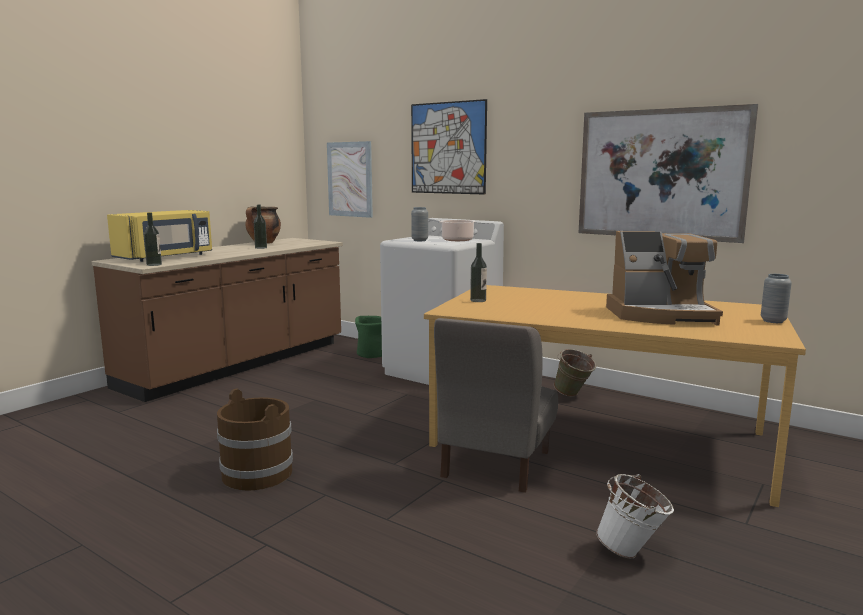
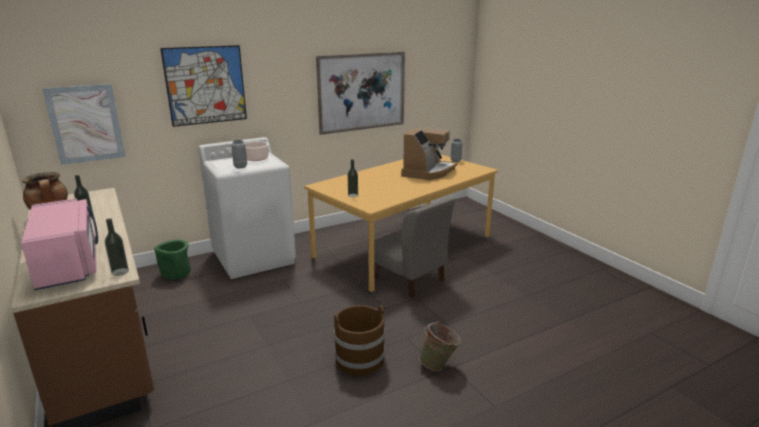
camera: 65 degrees left, 10 degrees up
(166, 257) = (69, 264): yellow microwave -> pink microwave
(573, 395) = (344, 234): green bucket -> green bucket (439, 365)
(633, 552) = (506, 274): white bucket -> none

